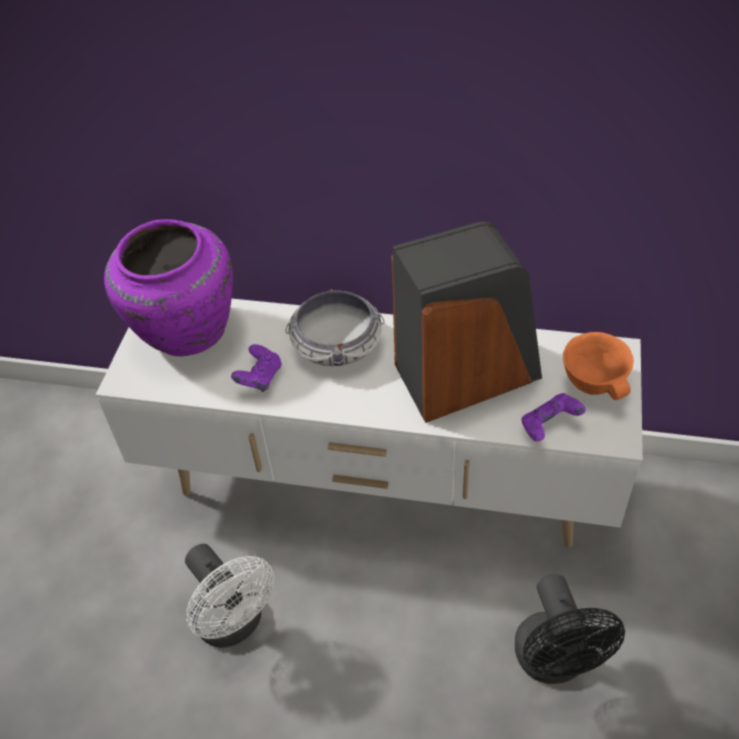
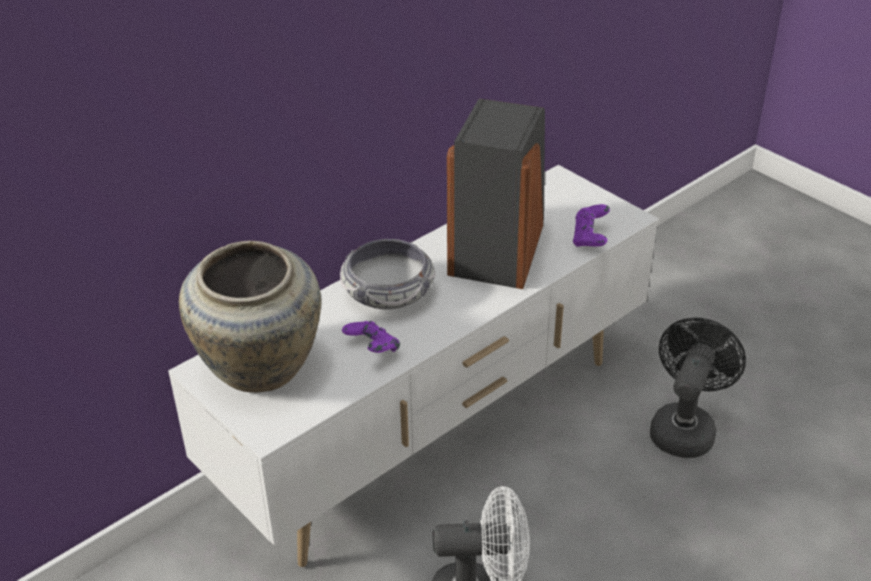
camera: 55 degrees left, 10 degrees down
(184, 332) = (259, 369): purple vase -> beige vase
(555, 662) = (684, 427): black fan -> black fan turned 90 degrees counterclockwise
(595, 384) = (575, 201): orange bowl -> none

